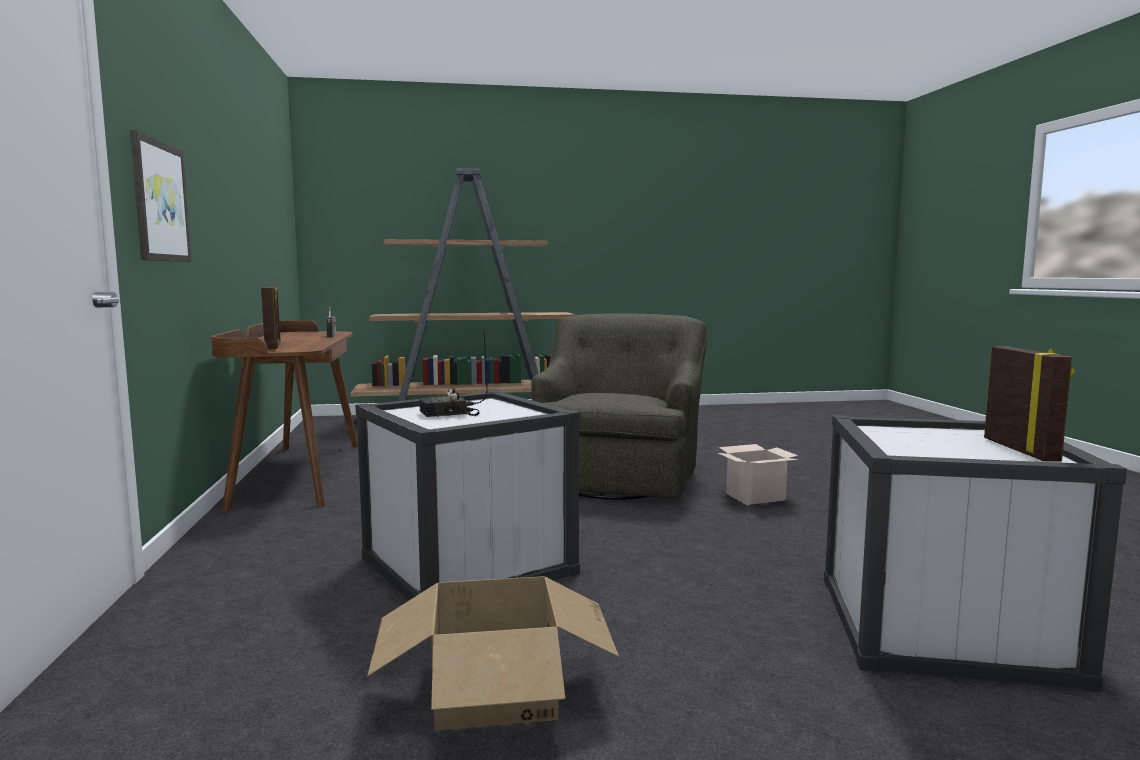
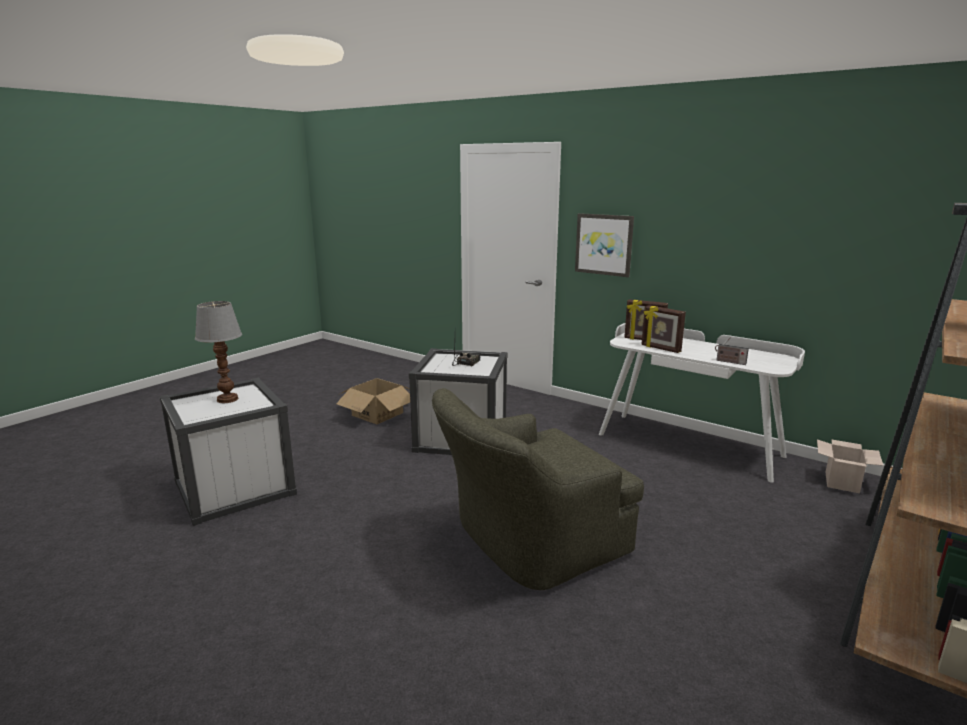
camera: 135 degrees right, 10 degrees up
(298, 473) = (689, 444): brown desk -> white desk
(617, 476) = (528, 542): green armchair -> green armchair turned 90 degrees clockwise
(756, 496) = (390, 565): cardboard box -> cardboard box (842, 483)
(945, 448) = (228, 399): none -> table lamp
(1022, 450) = (192, 407): picture frame -> picture frame (660, 349)

